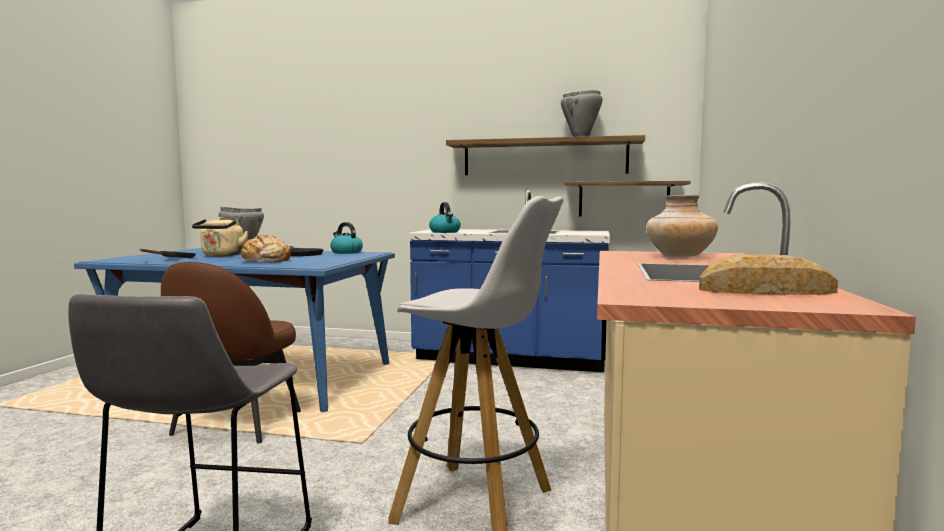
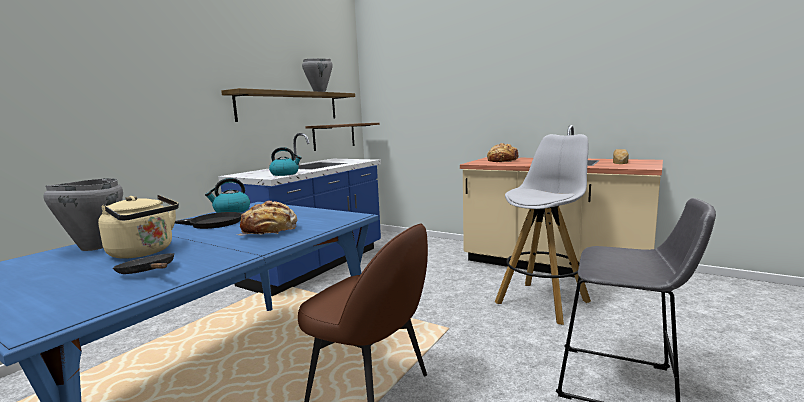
camera: 70 degrees left, 5 degrees up
(679, 256) = (502, 160): beige vase -> bread

